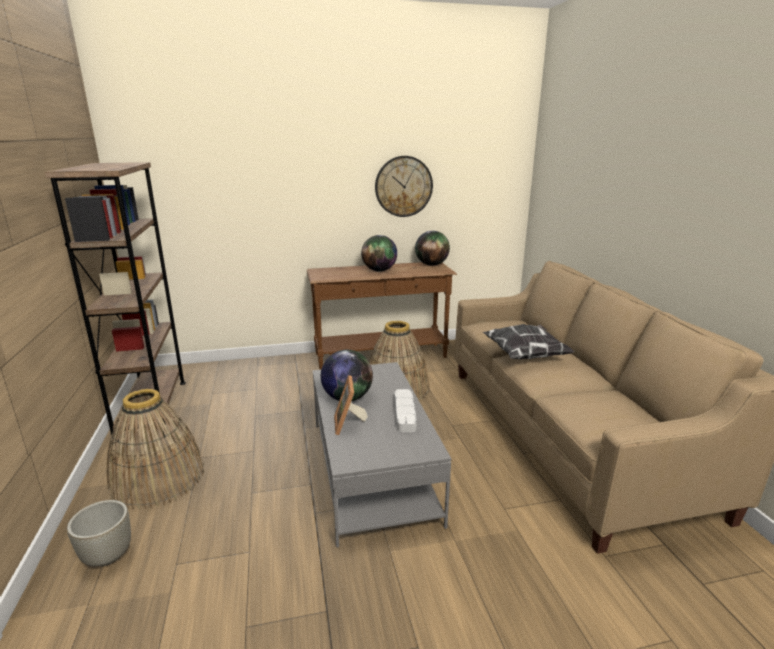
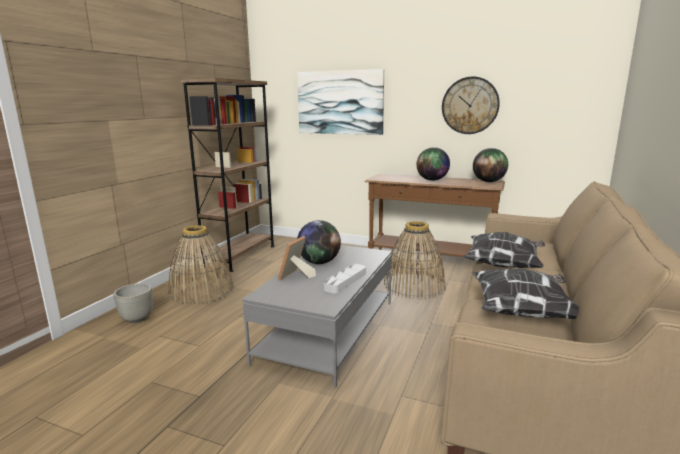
camera: 35 degrees right, 5 degrees down
(249, 185) = (340, 102): none -> picture
(596, 399) = (522, 312): none -> pillow

